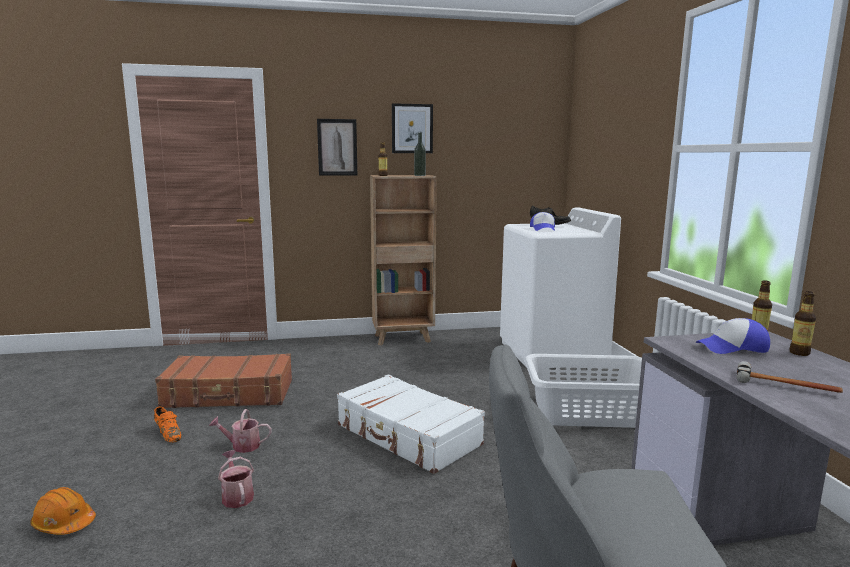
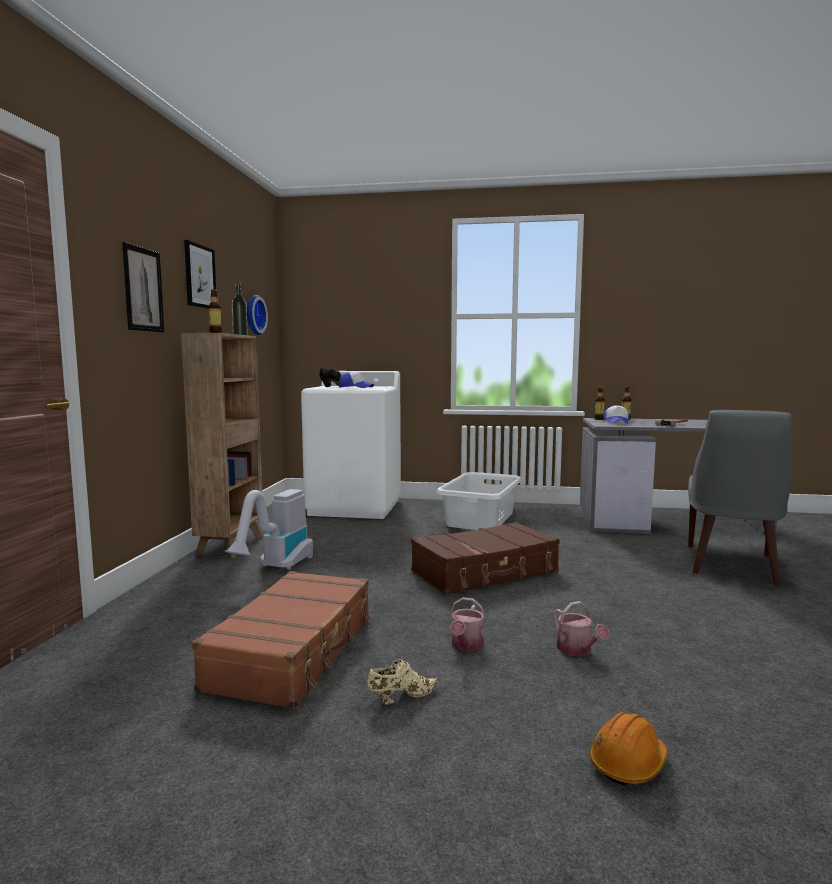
camera: 70 degrees left, 5 degrees down
(168, 434) = (400, 697): orange shoe -> beige shoe
(237, 496) = (577, 650): watering can -> watering can turned 105 degrees counterclockwise
(365, 360) = (276, 568): none -> vacuum cleaner
(407, 435) = (485, 572): white suitcase -> brown suitcase
(503, 152) = (253, 315): none -> wall clock

